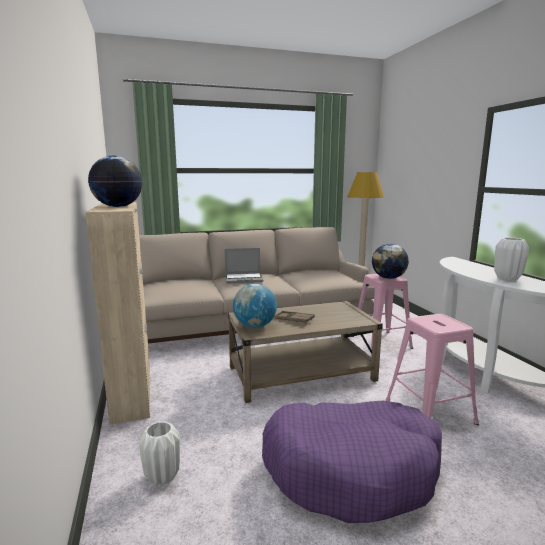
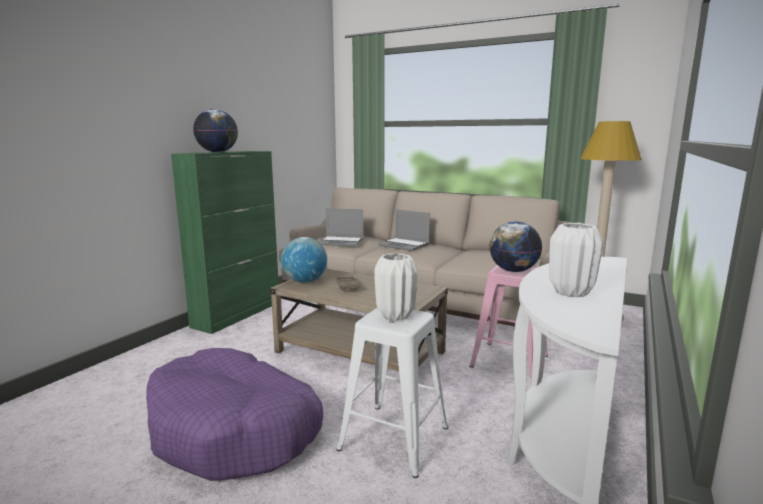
camera: 45 degrees right, 0 degrees up
(132, 390) = (238, 314): beige cabinet -> green cabinet
(162, 477) = (150, 367): white vase -> white vase (395, 316)
(188, 287) = (341, 242): none -> laptop
(431, 412) = (394, 439): pink stool -> white stool

